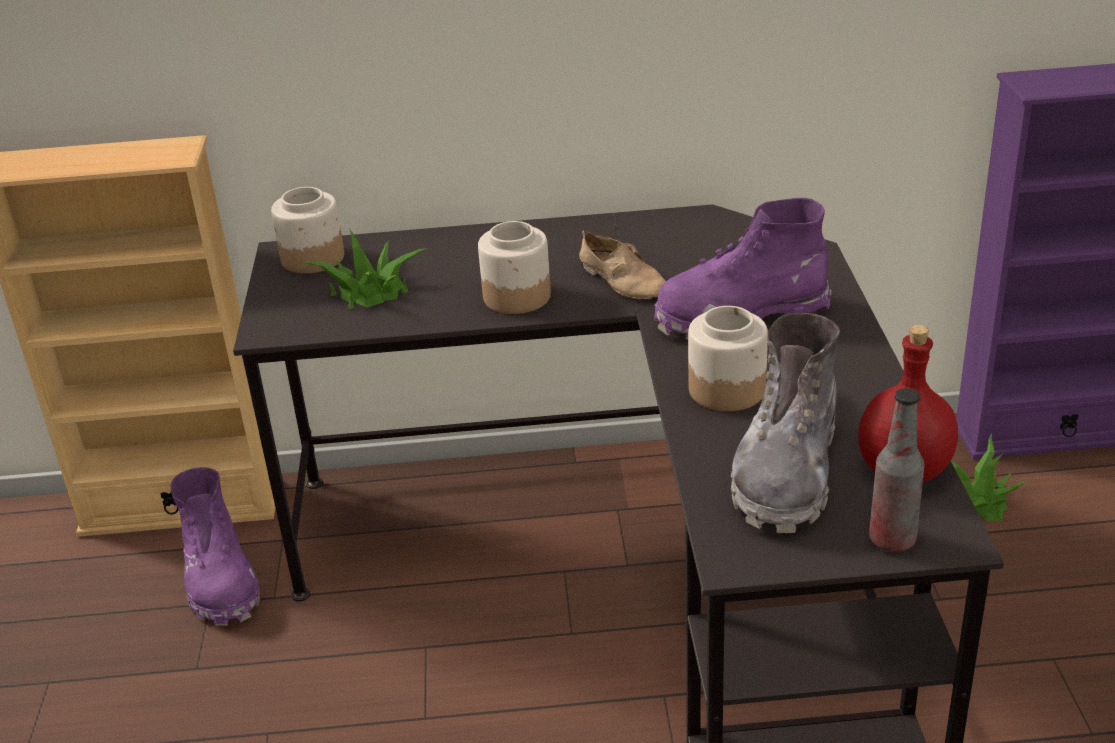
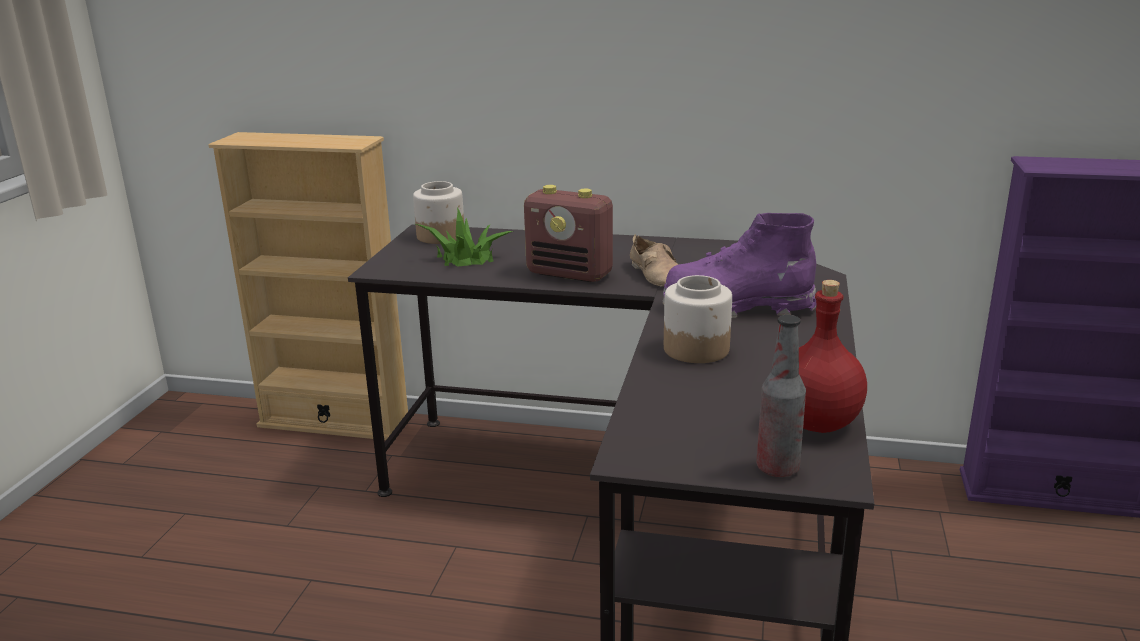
camera: 15 degrees right, 10 degrees down
(220, 581) = (334, 473): purple boot -> none
(517, 296) = (570, 274): jar -> radio
(786, 472) = (712, 408): grey boot -> none
(980, 500) = (963, 532): potted plant -> none

